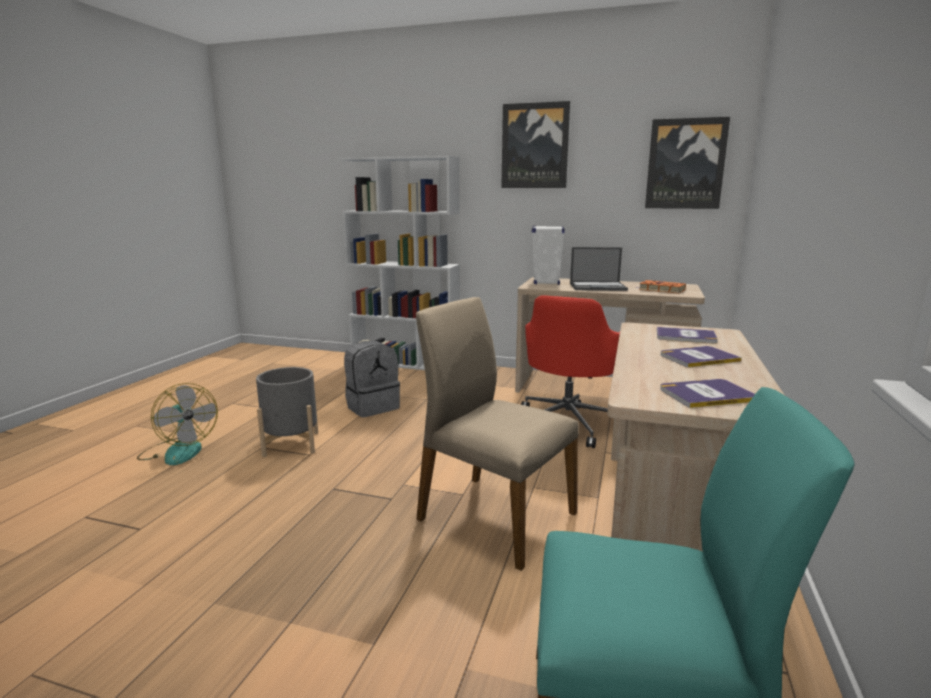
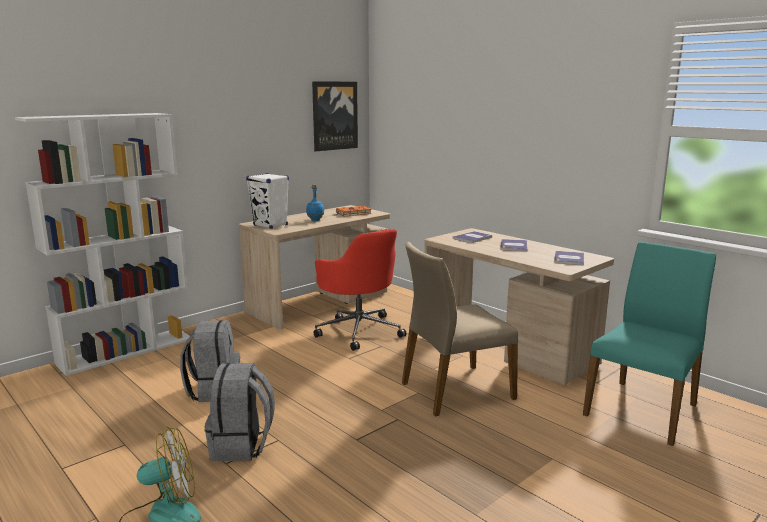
camera: 60 degrees left, 0 degrees up
(291, 444) = (242, 445): grey planter -> grey backpack
(535, 146) = (227, 101): picture -> none
(598, 287) = (315, 220): laptop -> blue bottle

